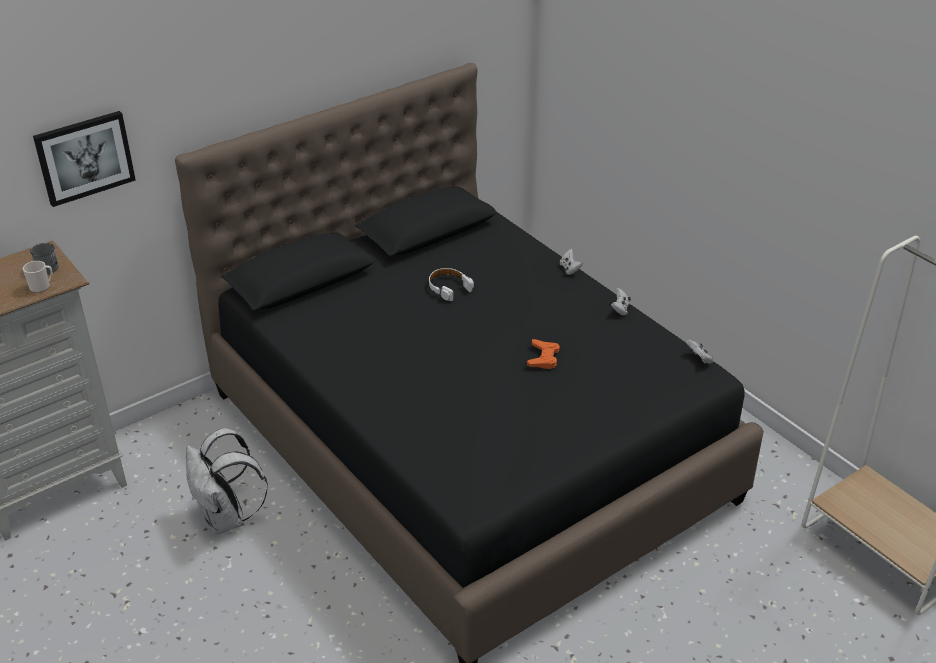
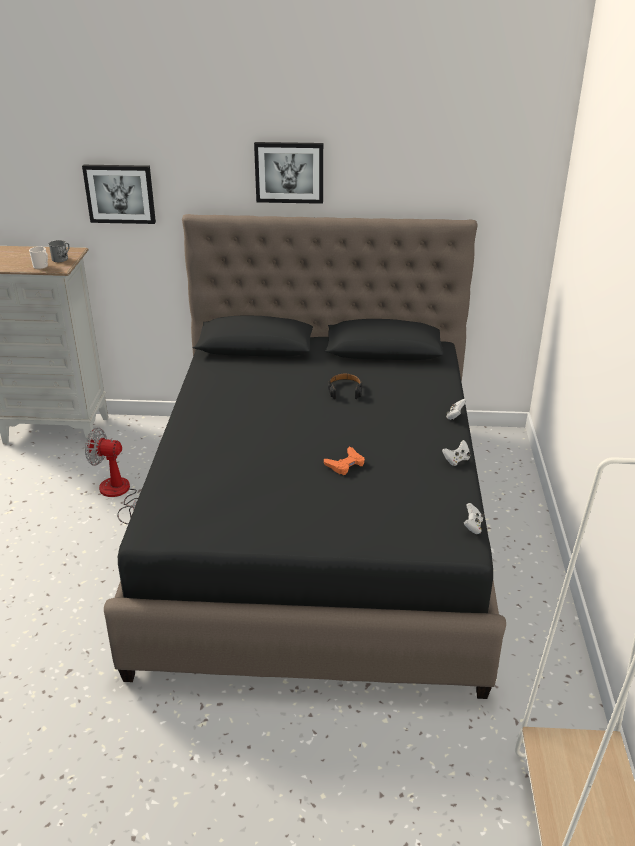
camera: 40 degrees right, 5 degrees down
(226, 518) = (118, 494): white backpack -> fan
(281, 68) = (289, 172): none -> picture
(448, 288) = (345, 390): white headphones -> black headphones

